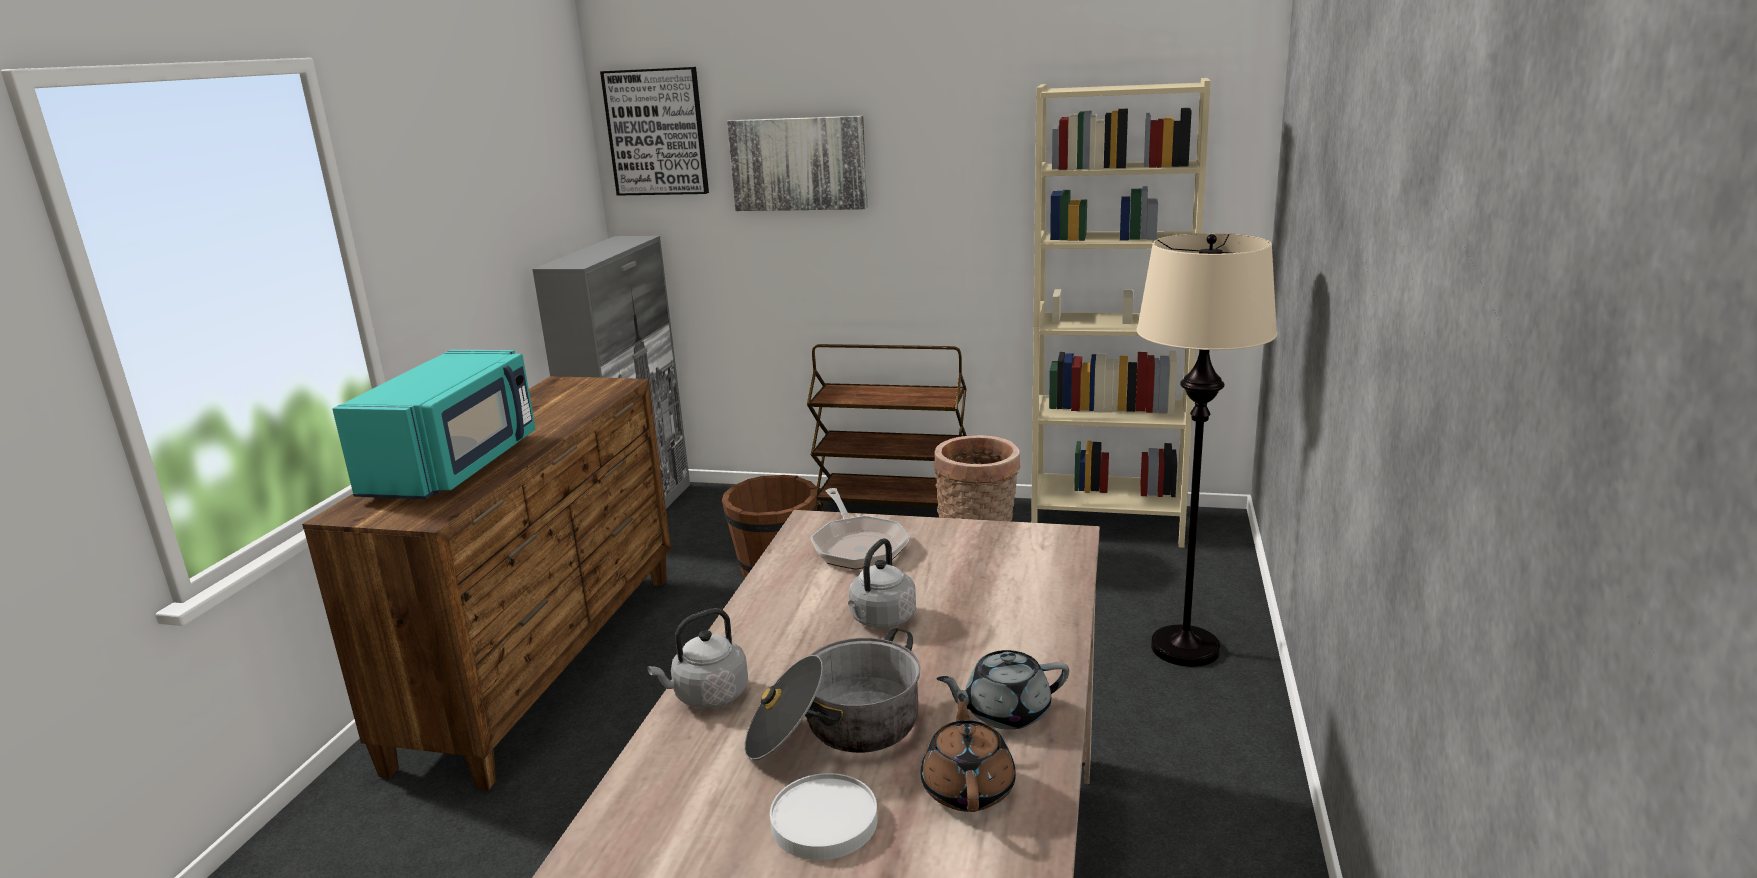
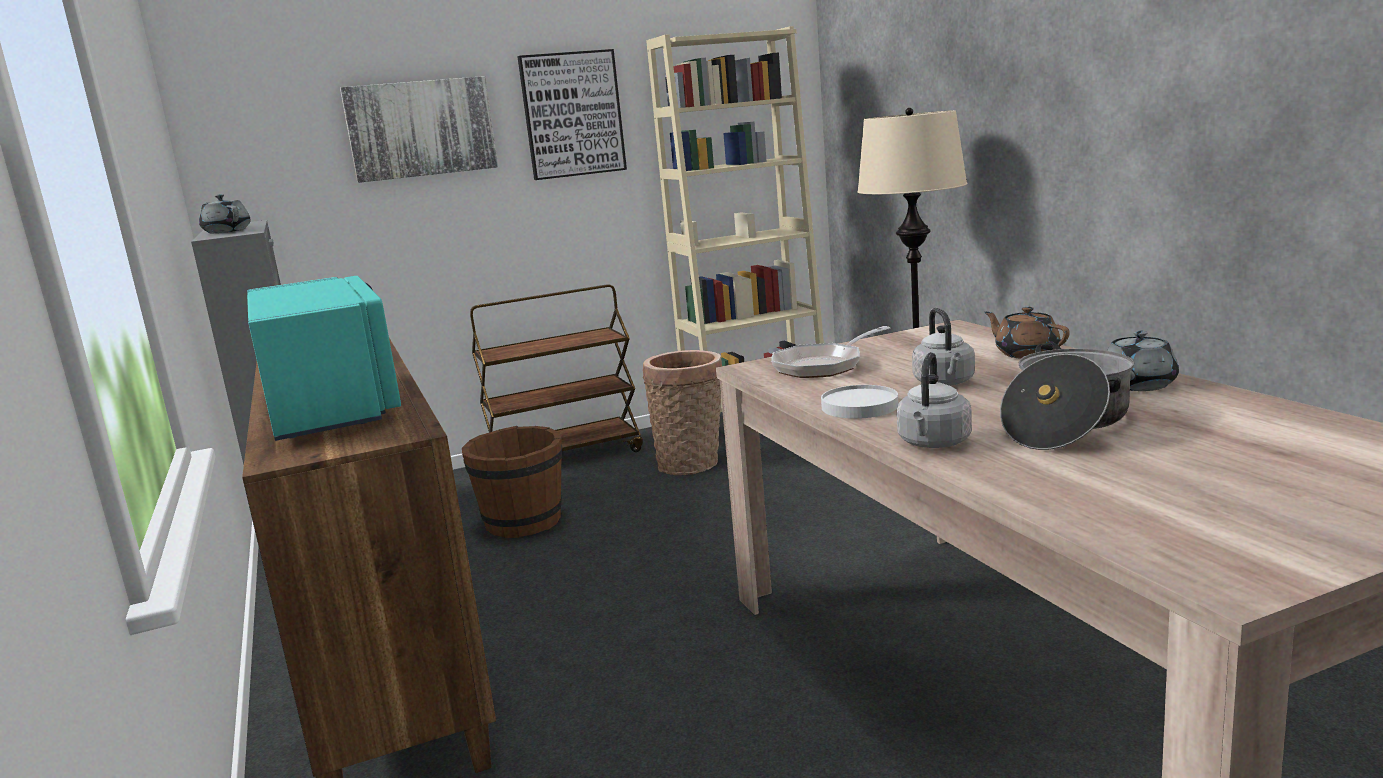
camera: 35 degrees left, 5 degrees down
(584, 255) = (227, 231): none -> grey teapot
(657, 132) = (251, 105): picture -> picture (572, 114)
(825, 821) = (1179, 451): white plate -> white plate (859, 406)
(857, 546) = (823, 365): frying pan -> frying pan turned 105 degrees clockwise
(968, 787) = (1210, 412): brown teapot -> brown teapot (1026, 353)

